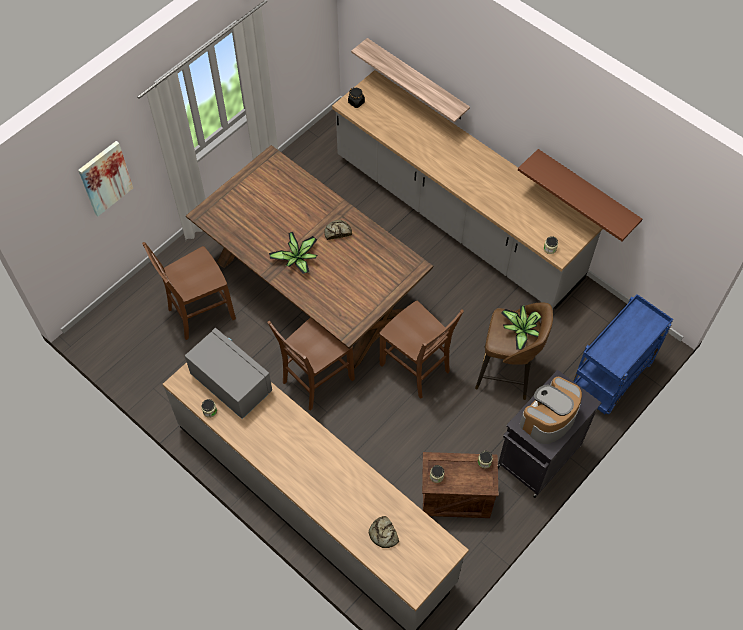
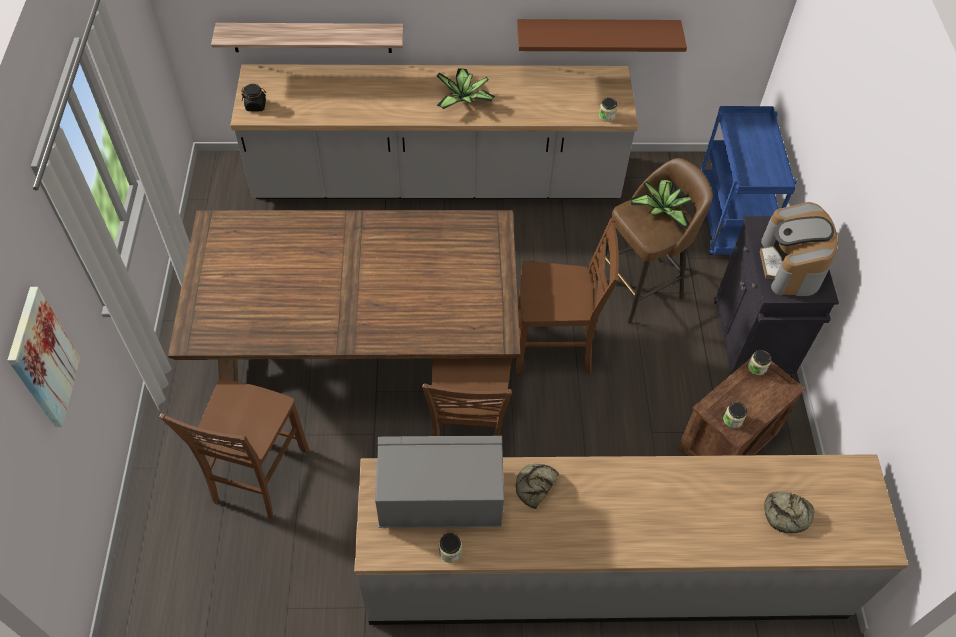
camera: 45 degrees left, 5 degrees down
(297, 259) = (361, 305): potted plant -> potted plant (463, 99)
(337, 232) = (374, 247): bread -> bread (535, 486)

